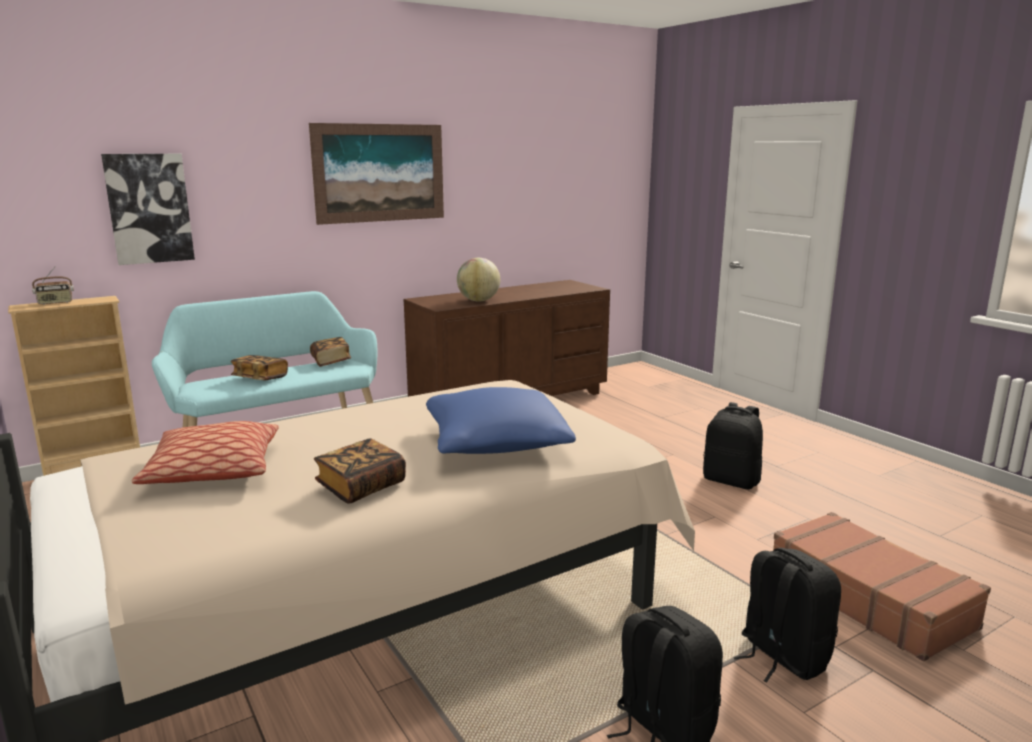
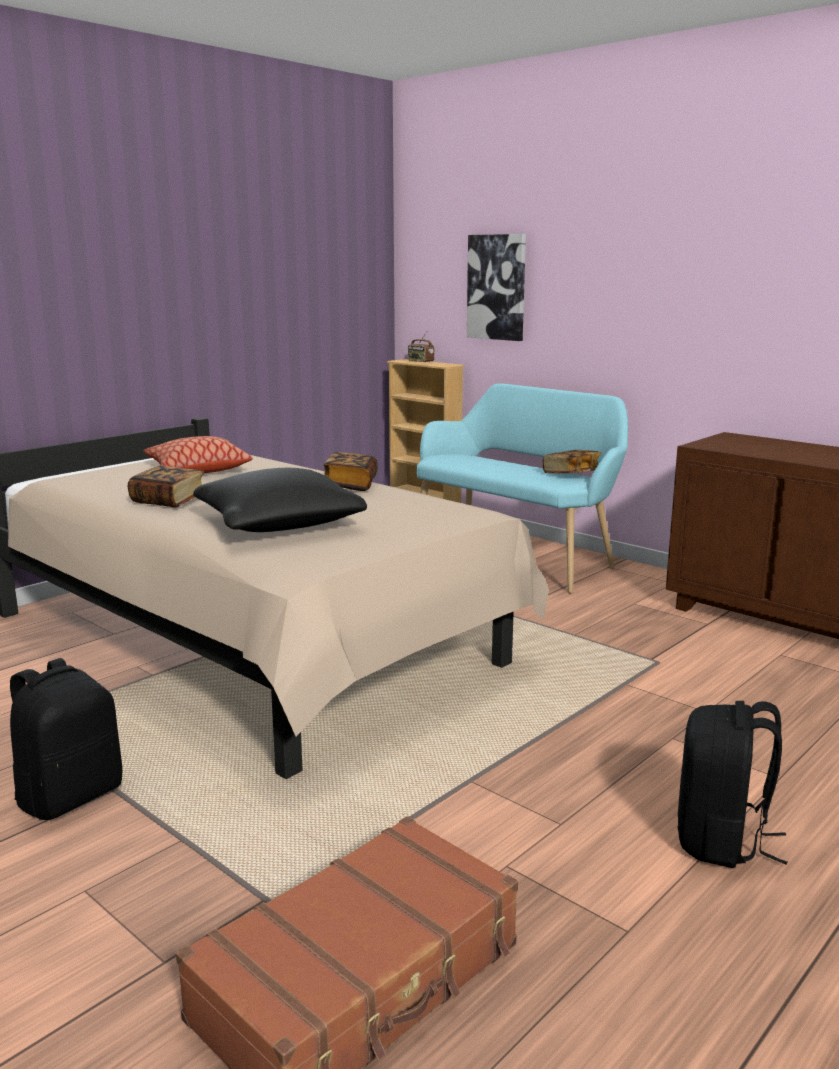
camera: 75 degrees right, 0 degrees up
(260, 378) = (489, 465): book -> book (350, 485)
(380, 173) = (725, 258): picture -> none
(478, 301) = (774, 453): globe -> none
(496, 443) = (278, 524): blue pillow -> black pillow
(781, 656) = (191, 878): black backpack -> none

